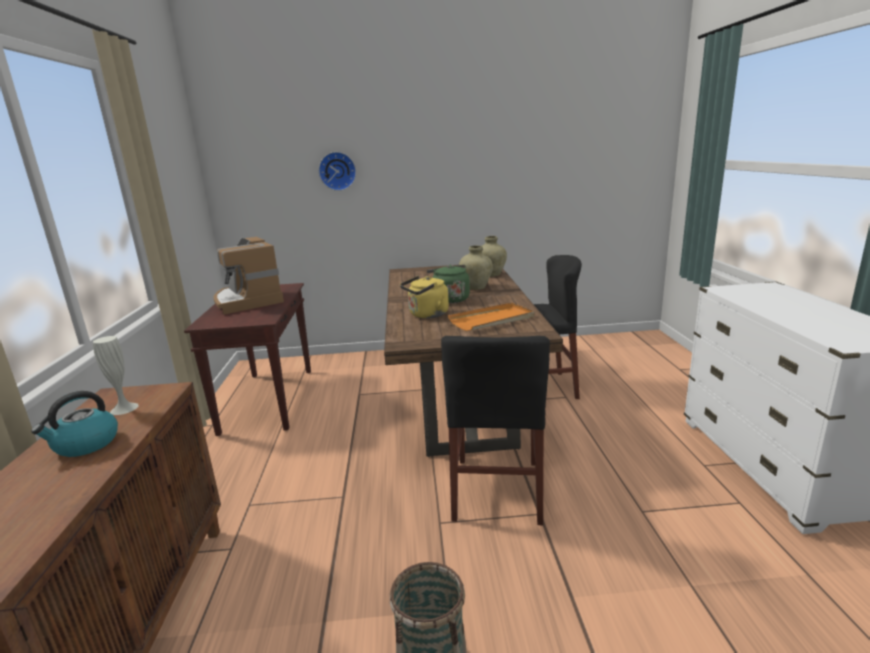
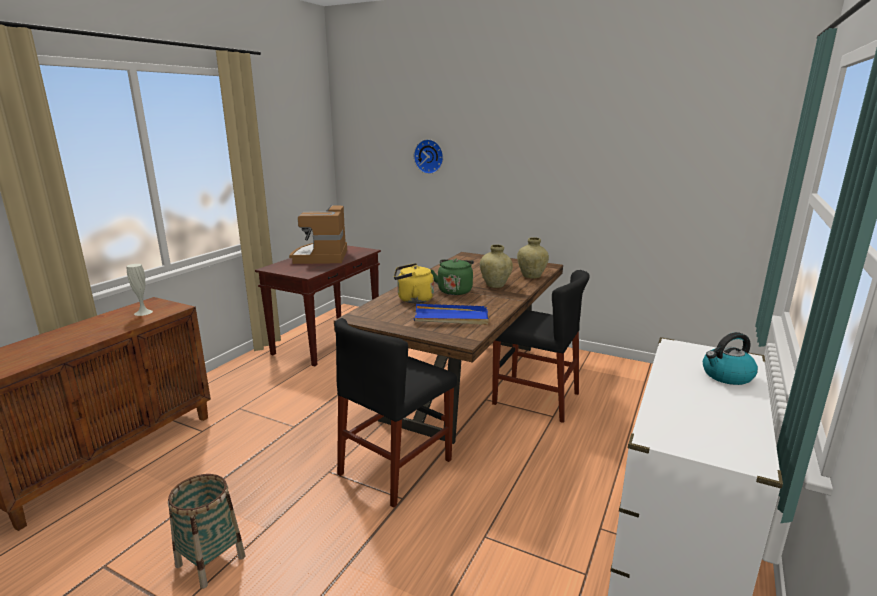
camera: 30 degrees right, 0 degrees up
(85, 444) = (100, 327): kettle -> kettle (726, 376)
(492, 320) = (451, 317): orange tray -> blue tray

